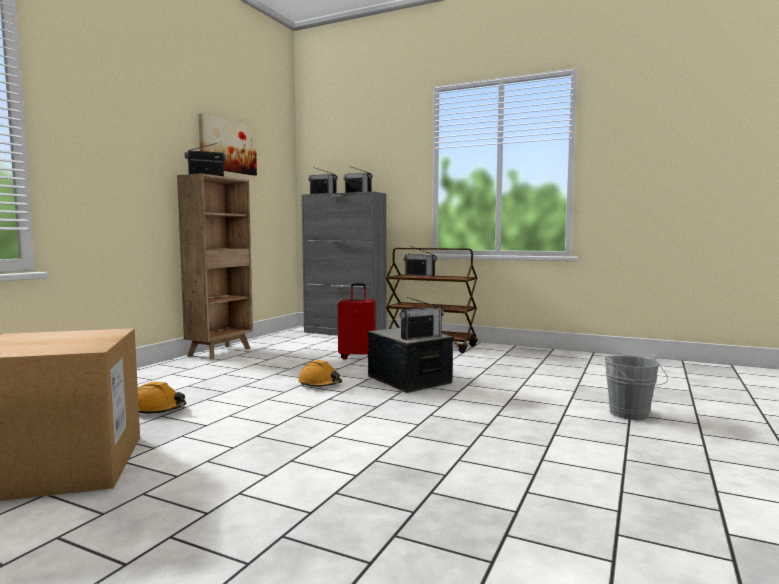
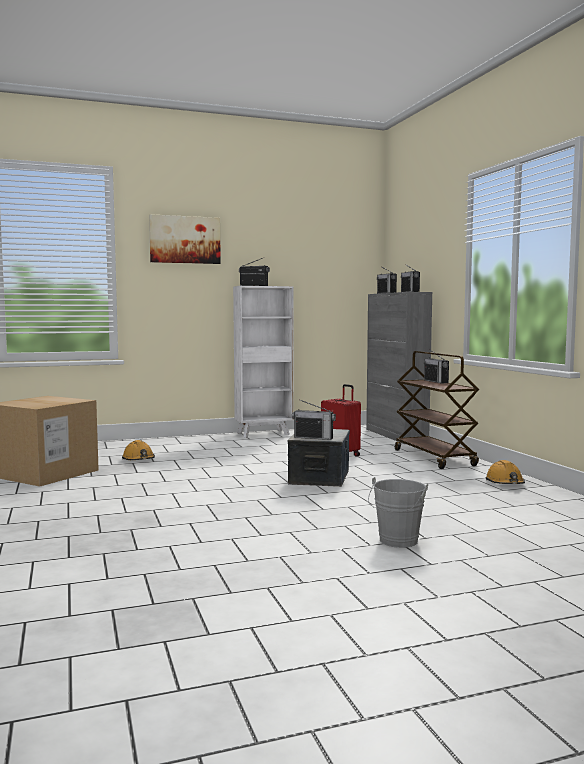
camera: 45 degrees right, 0 degrees up
(221, 352) = (264, 434): brown bookcase -> white bookcase
(227, 146) = (291, 256): picture -> picture (185, 240)
(320, 384) = (255, 466): orange hard hat -> orange hard hat (505, 483)

